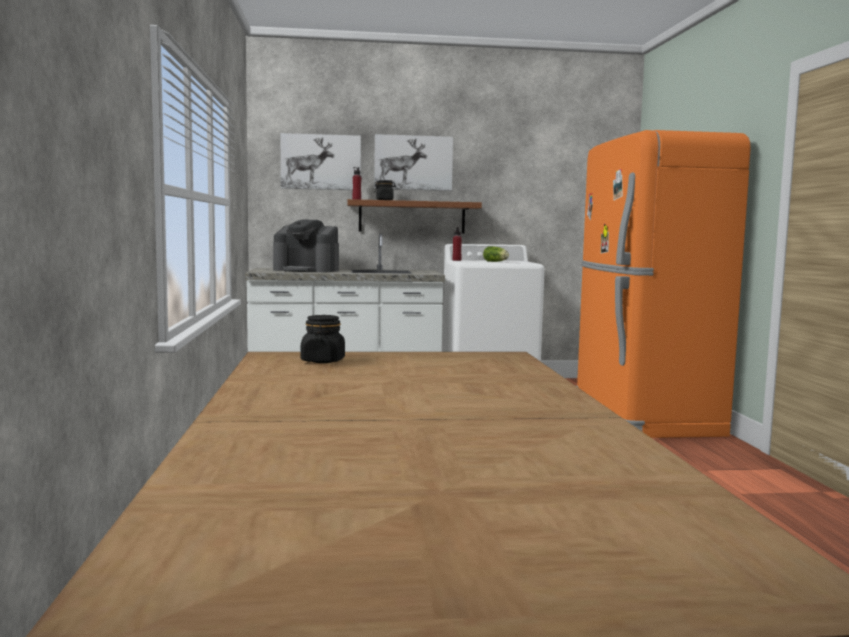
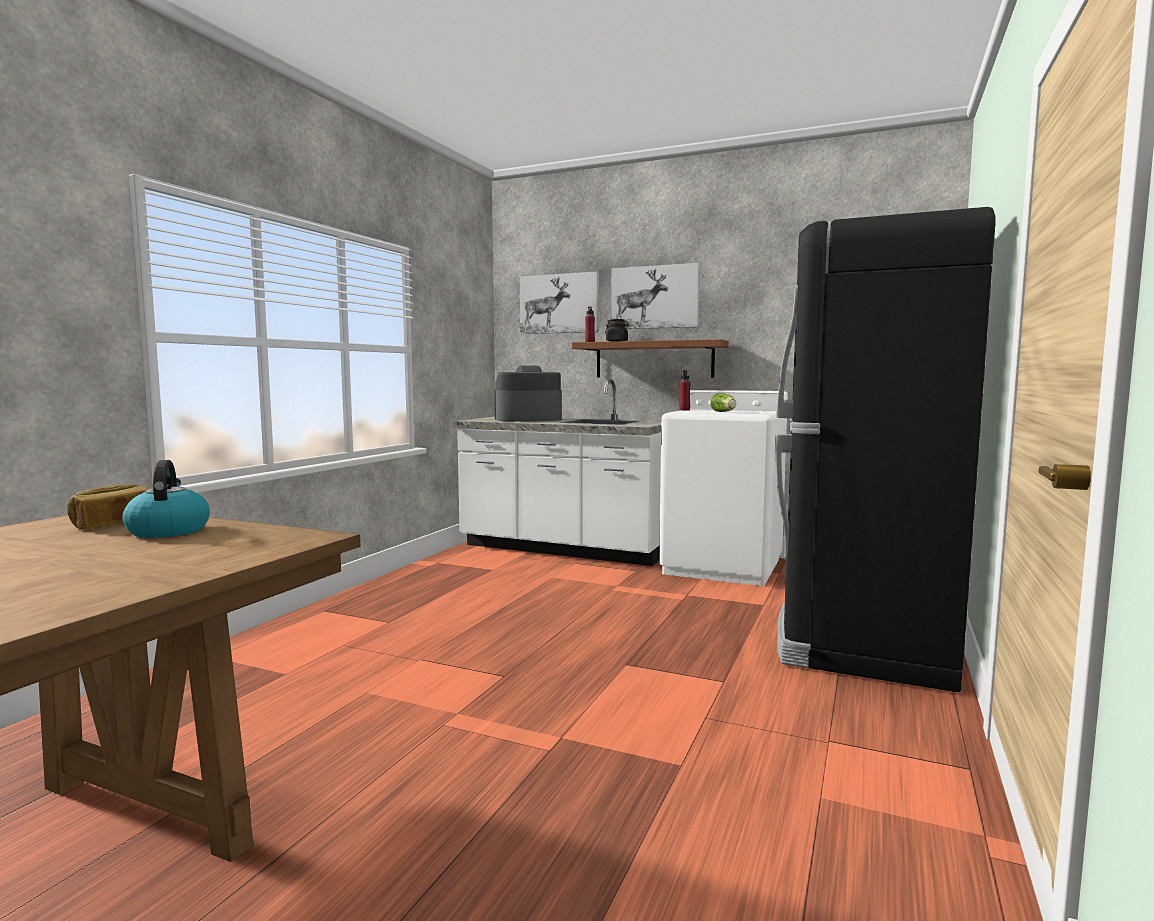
camera: 30 degrees right, 0 degrees up
(307, 270) = (528, 419): coffee machine -> coffee machine turned 120 degrees clockwise
(323, 361) = (112, 524): black jar -> bread
(392, 360) = (168, 530): none -> kettle
(641, 418) = (863, 637): orange fridge -> black fridge

